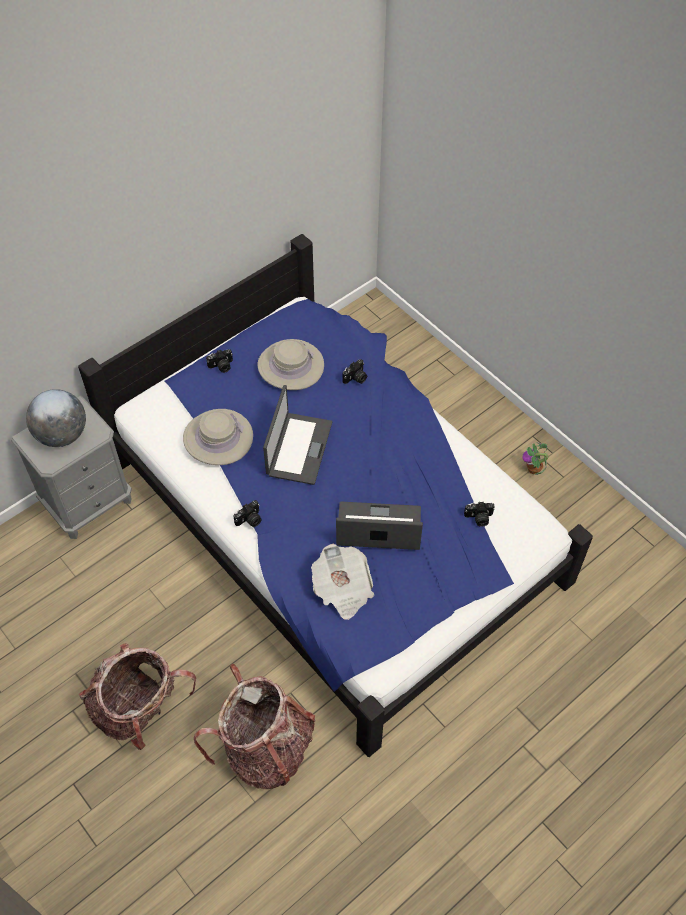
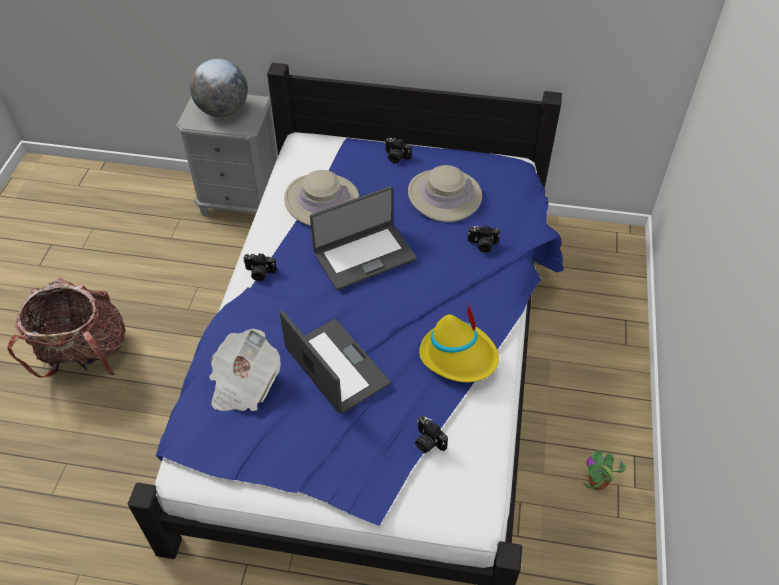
camera: 50 degrees right, 5 degrees down
(265, 748) = (109, 467): backpack -> none
(432, 456) = (459, 356): none -> yellow hat

